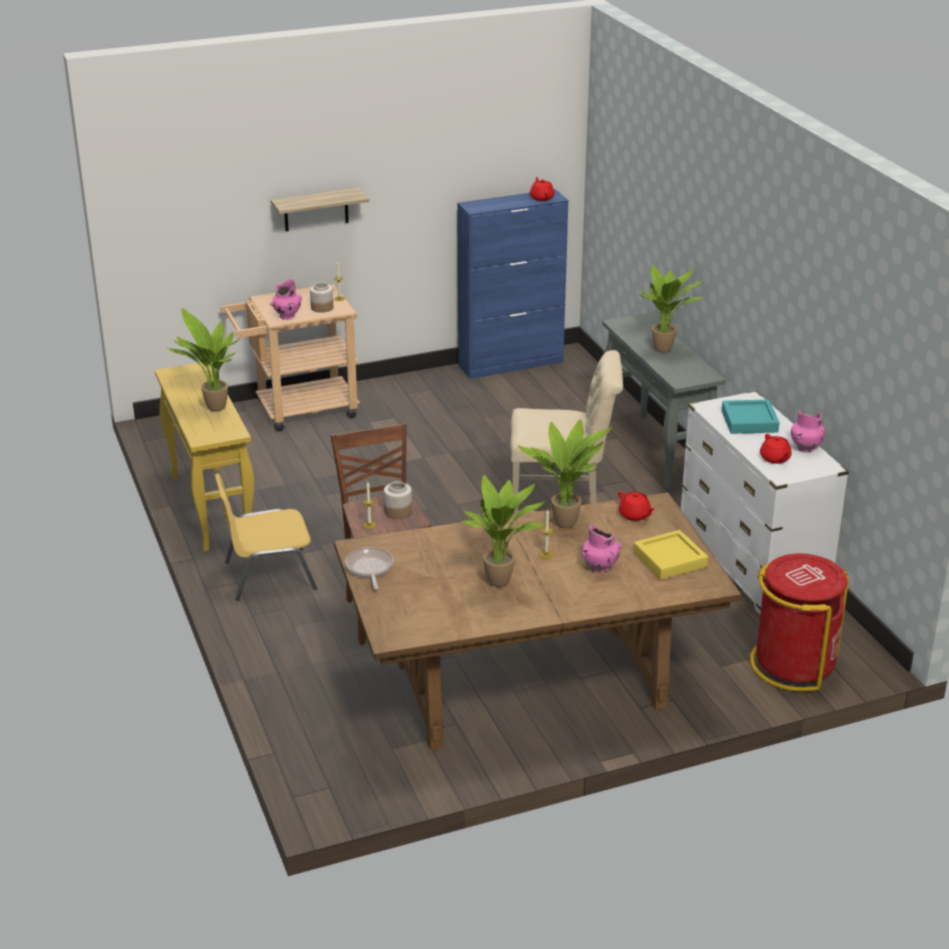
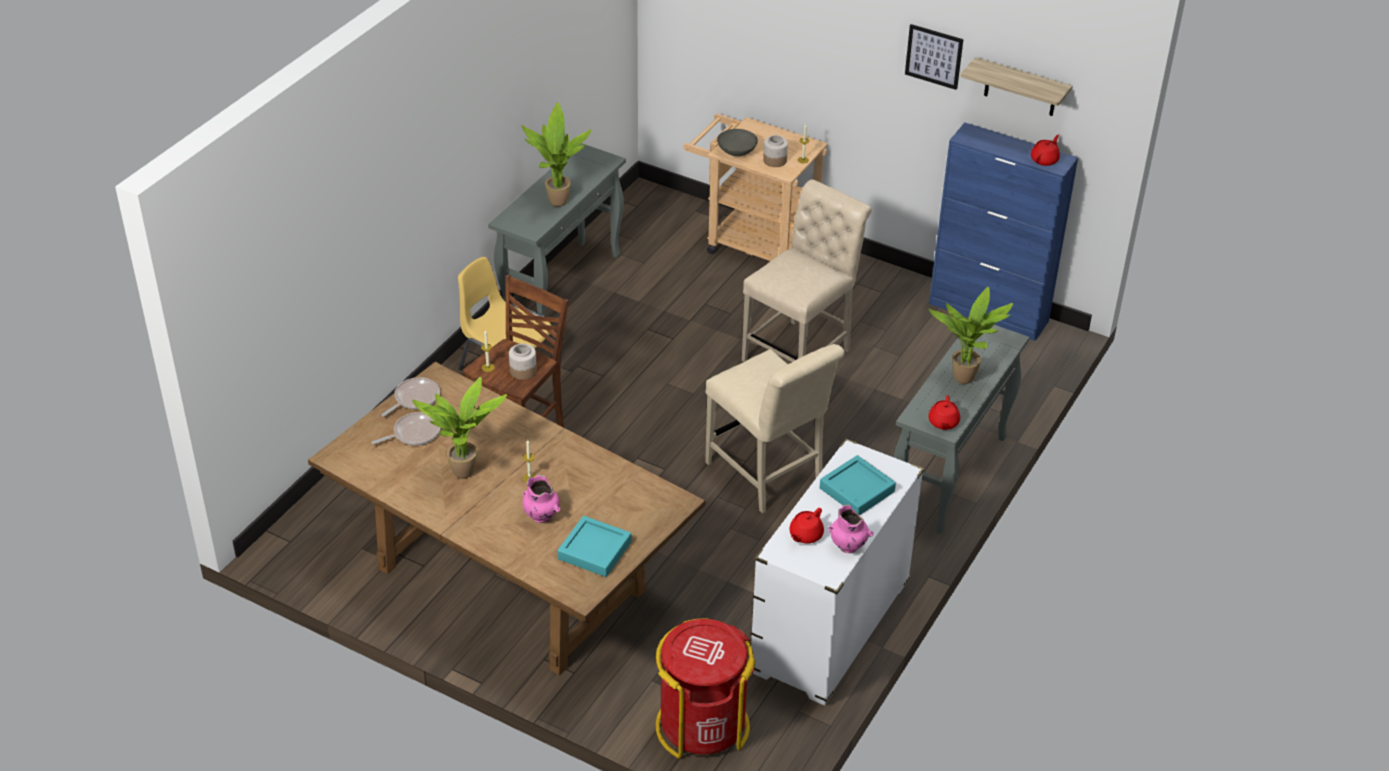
camera: 50 degrees right, 10 degrees up
(210, 508) = (562, 285): yellow console table -> grey console table
(287, 316) = (736, 152): pink vase -> grey bowl
(316, 210) = (821, 64): shelf -> shelf (1020, 88)
(415, 586) = (414, 433): none -> frying pan
(419, 155) = (934, 56): none -> picture
(448, 446) = (801, 352): none -> beige chair
(566, 522) = (591, 465): potted plant -> none
(635, 515) = (644, 498): red teapot -> red teapot (943, 423)
(669, 560) = (594, 550): yellow tray -> turquoise tray

